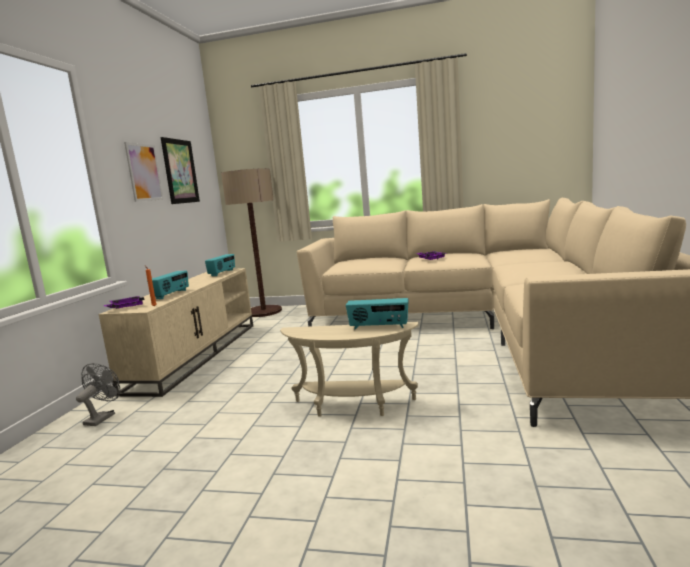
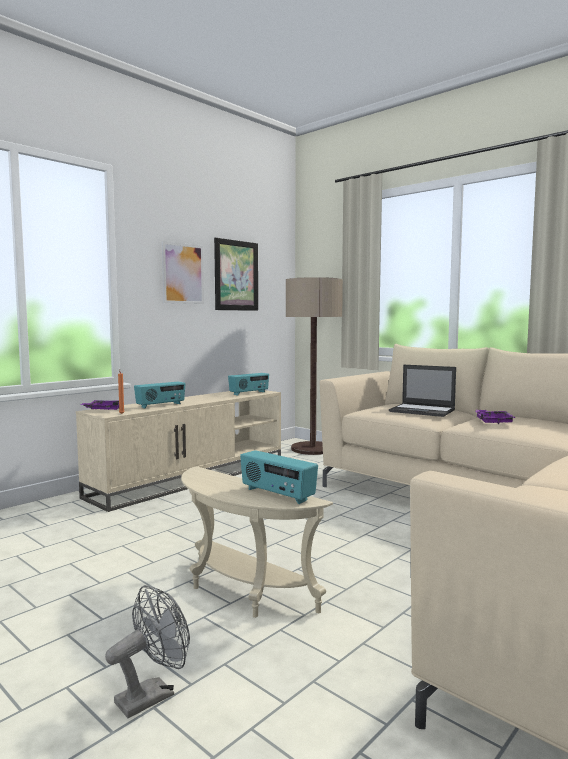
camera: 30 degrees right, 5 degrees down
(103, 417) = (44, 515): grey fan -> grey fan (152, 695)
(377, 261) = (423, 411): none -> laptop

